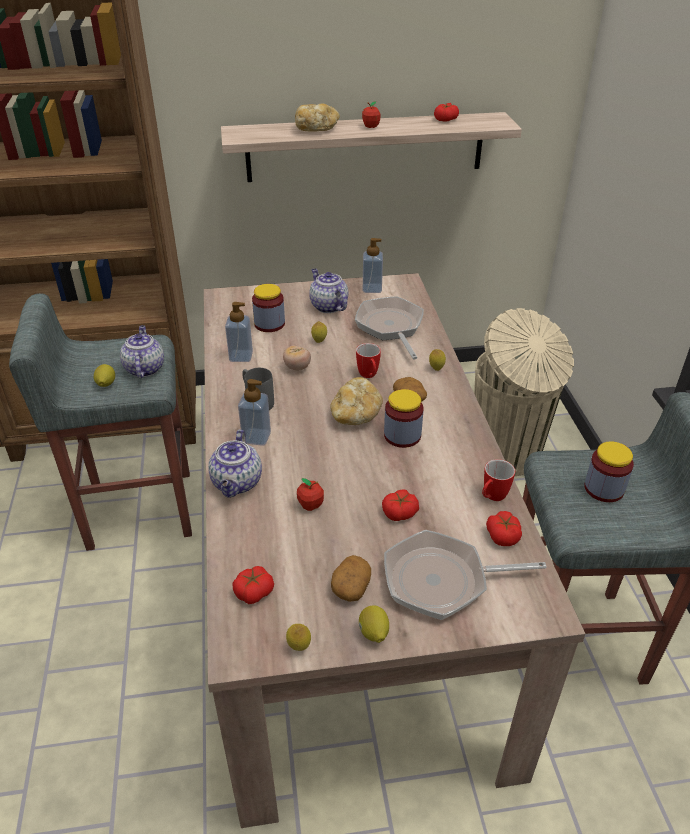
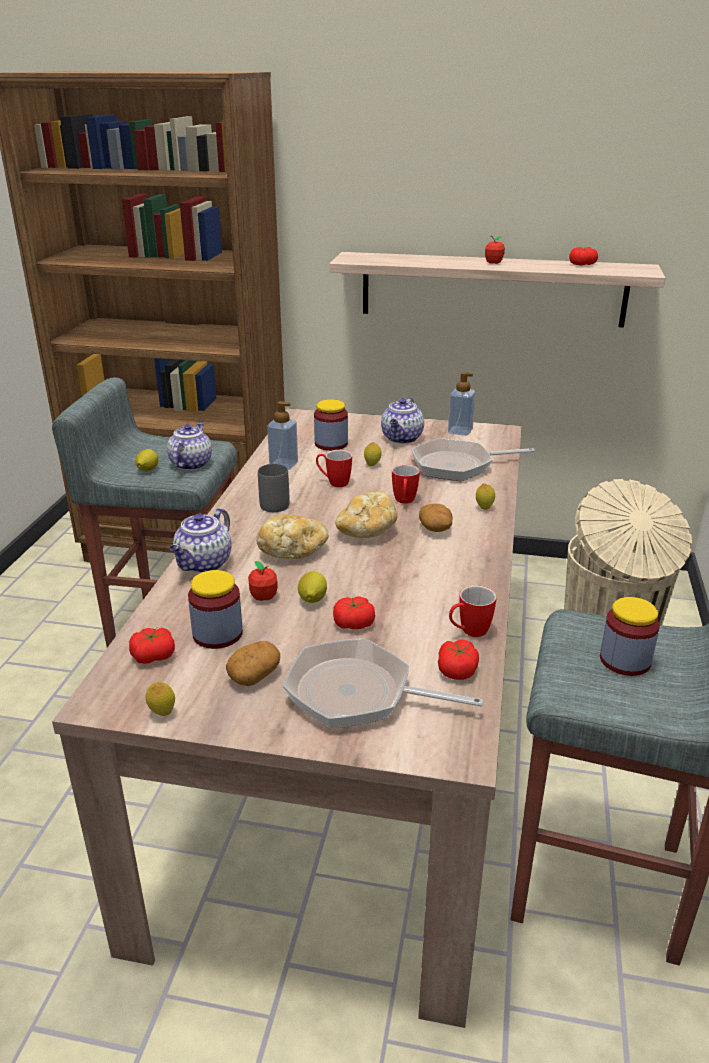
camera: 20 degrees right, 10 degrees down
(256, 437) = (250, 531): soap dispenser -> none
(297, 367) = (333, 482): tomato -> mug
(316, 129) = (434, 260): bread -> bread (292, 551)
(328, 306) = (402, 439): teapot -> teapot turned 150 degrees counterclockwise
(373, 633) = (248, 721): lemon -> lemon (312, 600)
(390, 327) = (457, 465): frying pan -> frying pan turned 105 degrees counterclockwise
(402, 435) = (404, 558): jar -> jar (217, 634)

